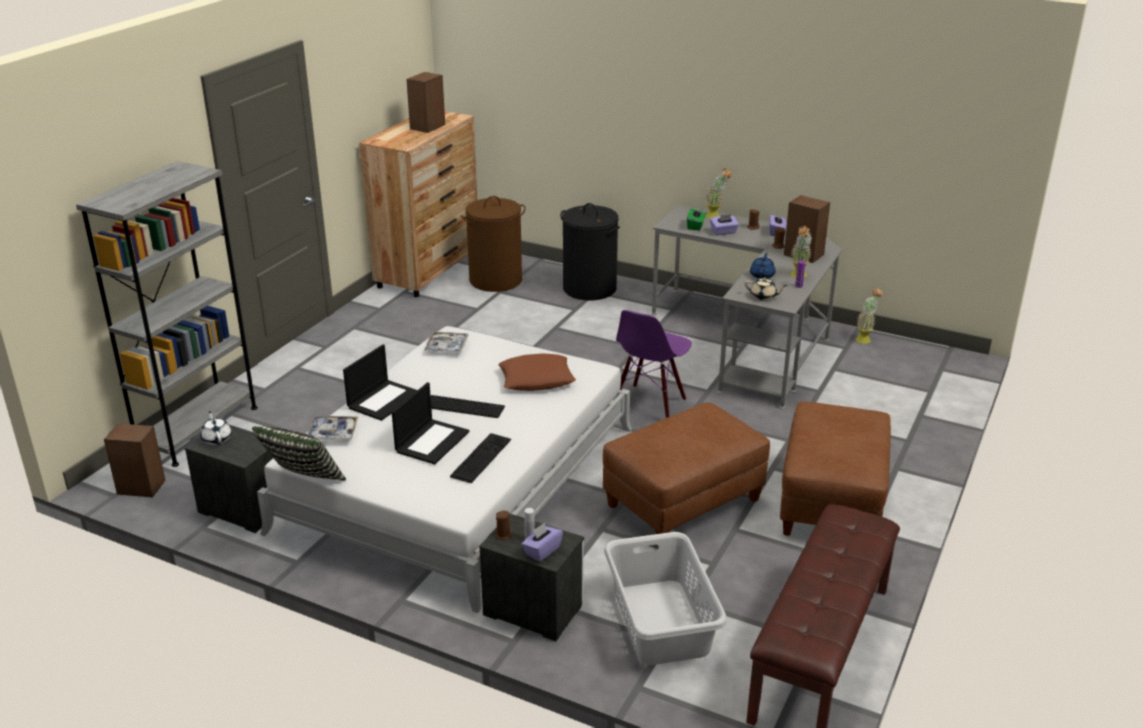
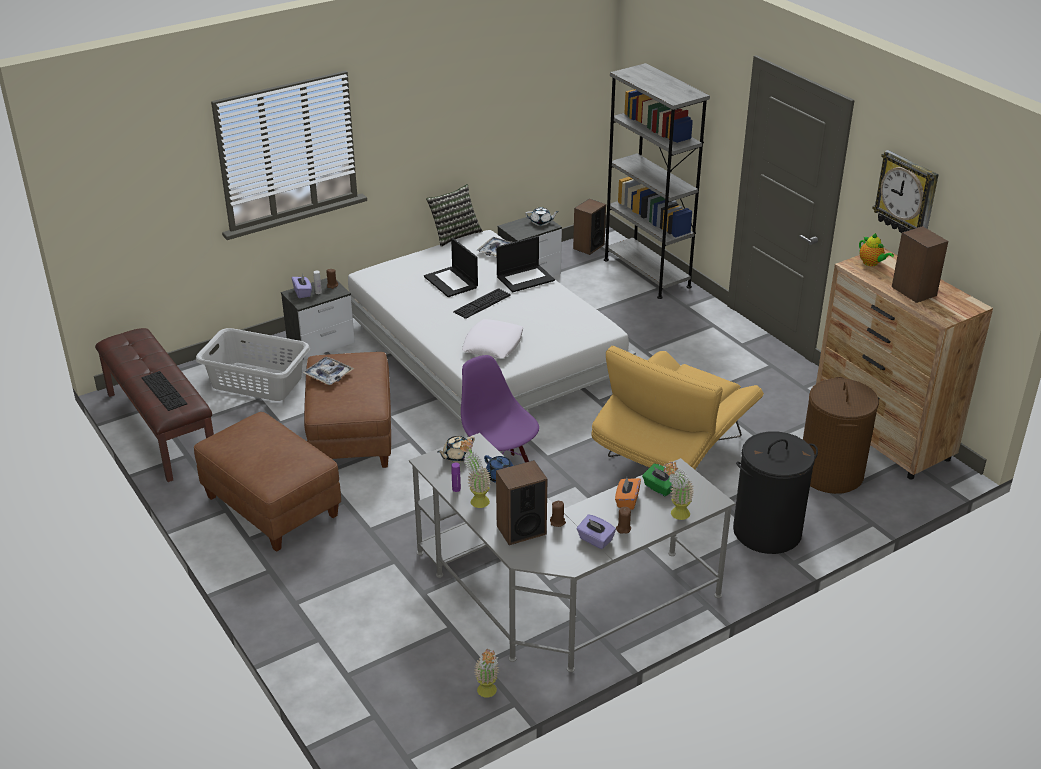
camera: 120 degrees right, 5 degrees up
(359, 84) = (906, 196): none -> wall clock
(383, 400) = (525, 278): laptop -> laptop turned 90 degrees counterclockwise
(394, 141) = (871, 263): none -> teapot
(447, 347) = (583, 321): tray -> tray (328, 375)
(481, 458) = (413, 294): keyboard -> keyboard (164, 391)
(533, 340) = (671, 454): none -> yellow armchair
(536, 379) = (493, 344): brown pillow -> white pillow
(723, 232) = (627, 500): purple tissue box -> orange tissue box

